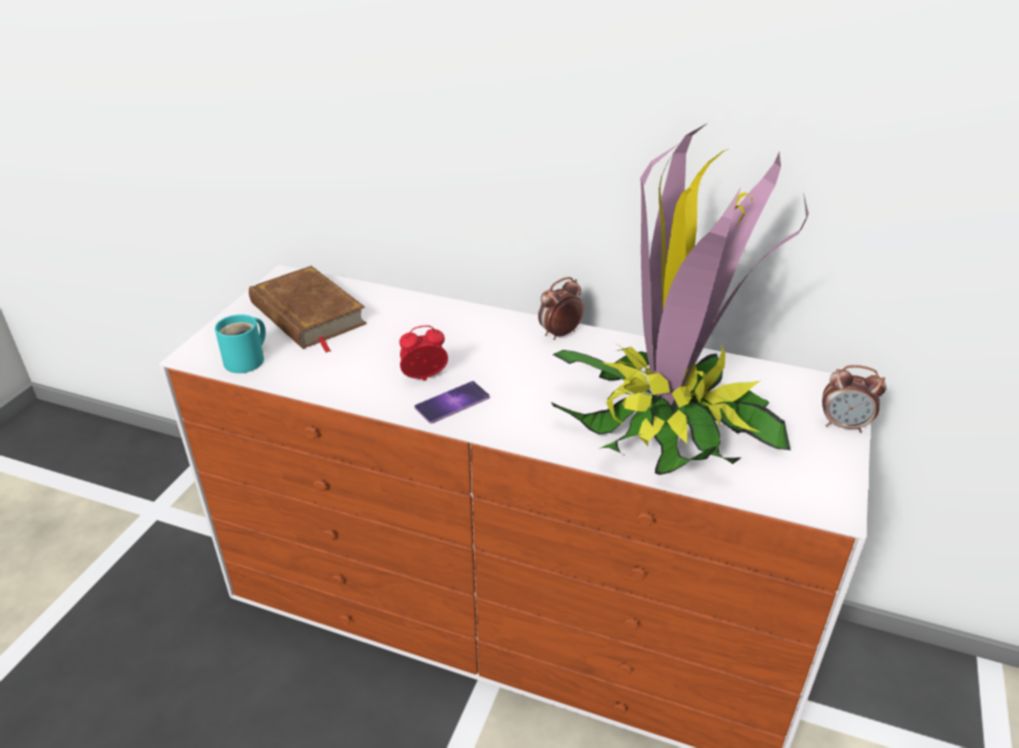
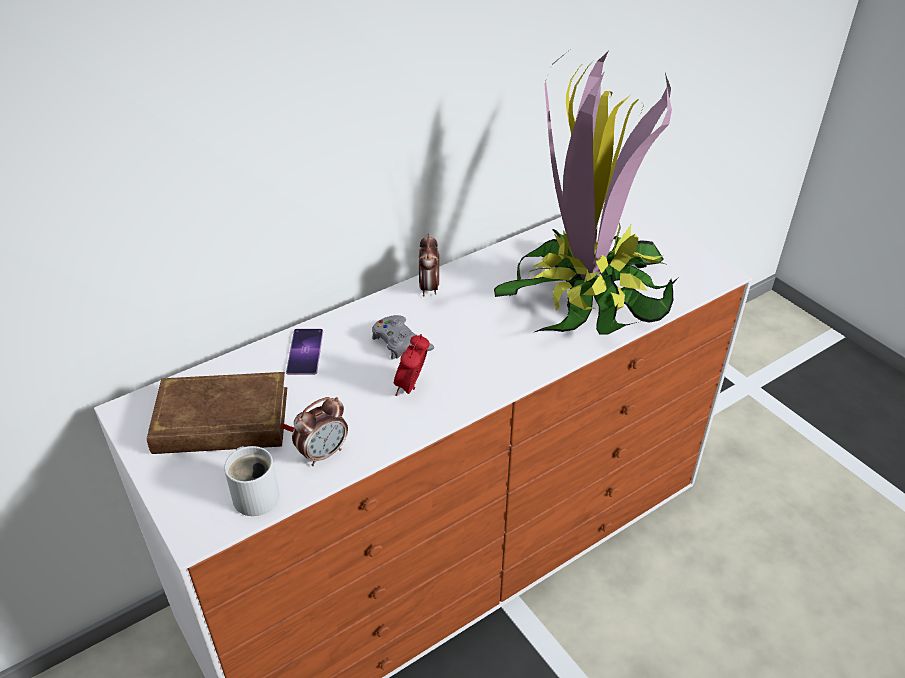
camera: 55 degrees left, 5 degrees up
(248, 360) = (256, 493): turquoise mug -> white mug
(452, 402) = (461, 386): phone -> phone (305, 352)
(473, 349) = (400, 342): none -> grey game controller
(844, 425) = (652, 227): alarm clock -> alarm clock (323, 453)

